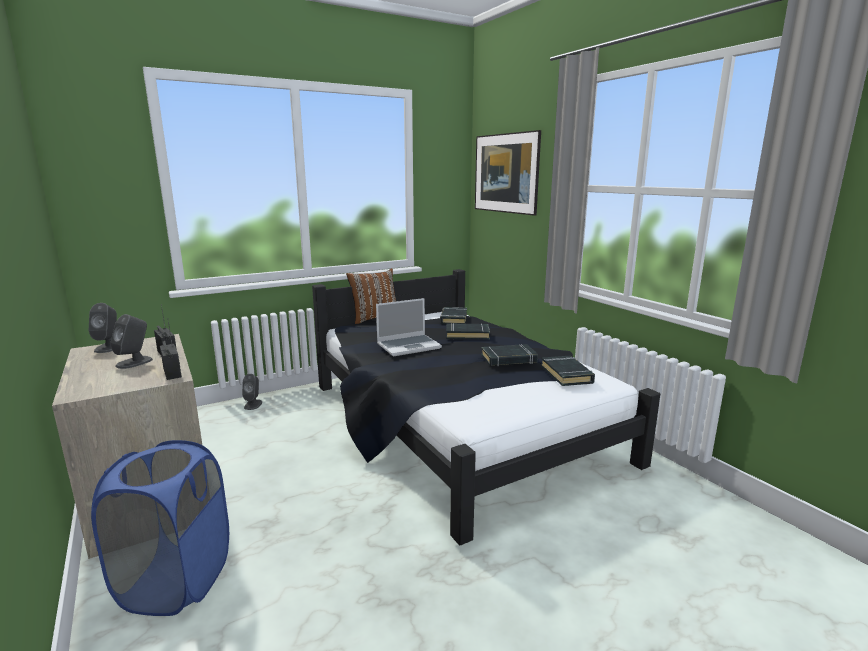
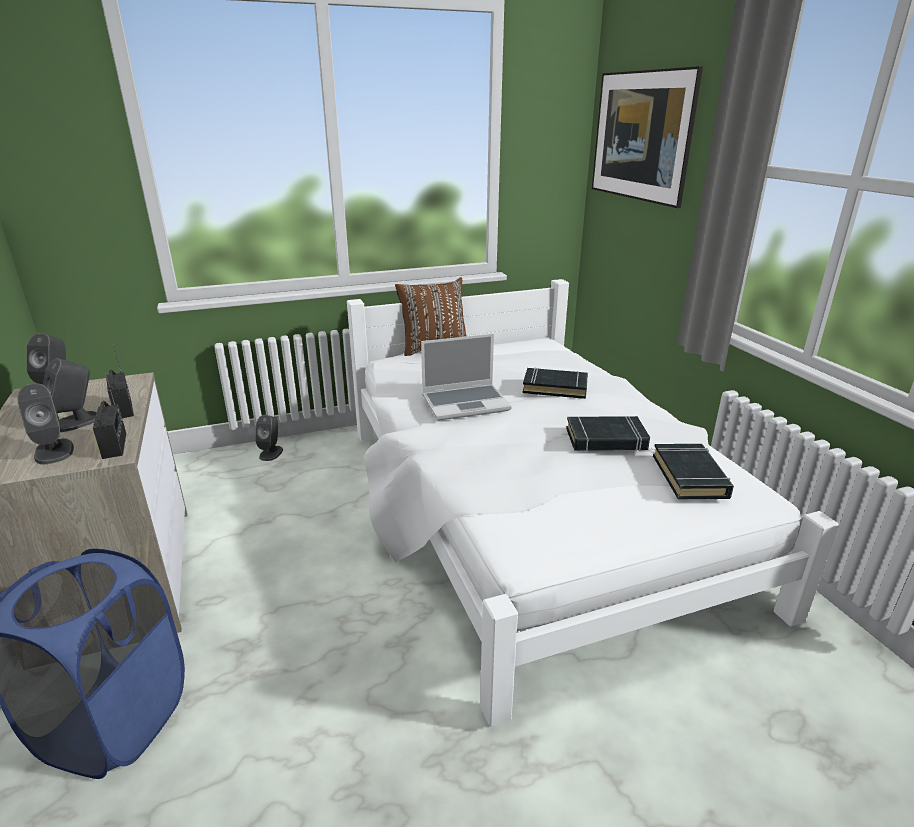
camera: 10 degrees right, 10 degrees up
(126, 378) = (54, 451): none -> grey speaker
(453, 319) = (542, 356): black book -> none
(458, 426) = (530, 514): black bed -> white bed

